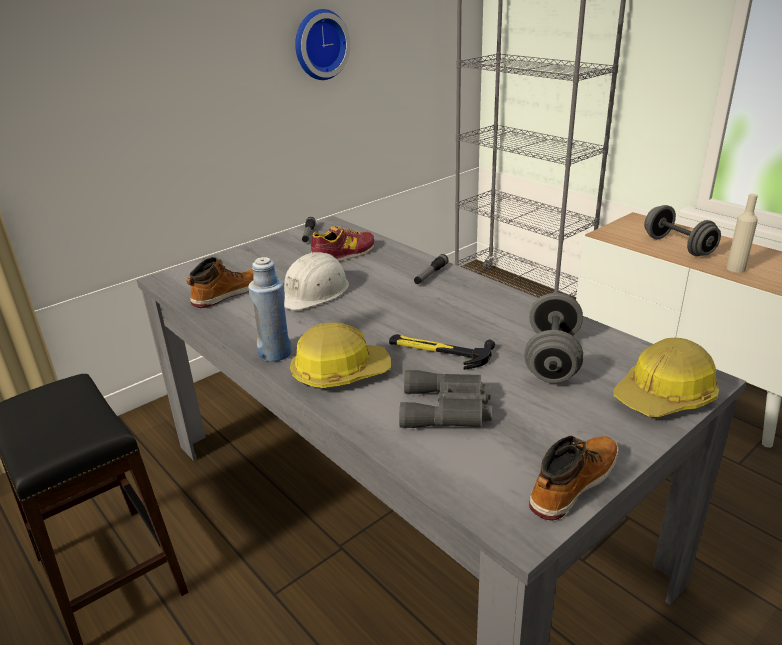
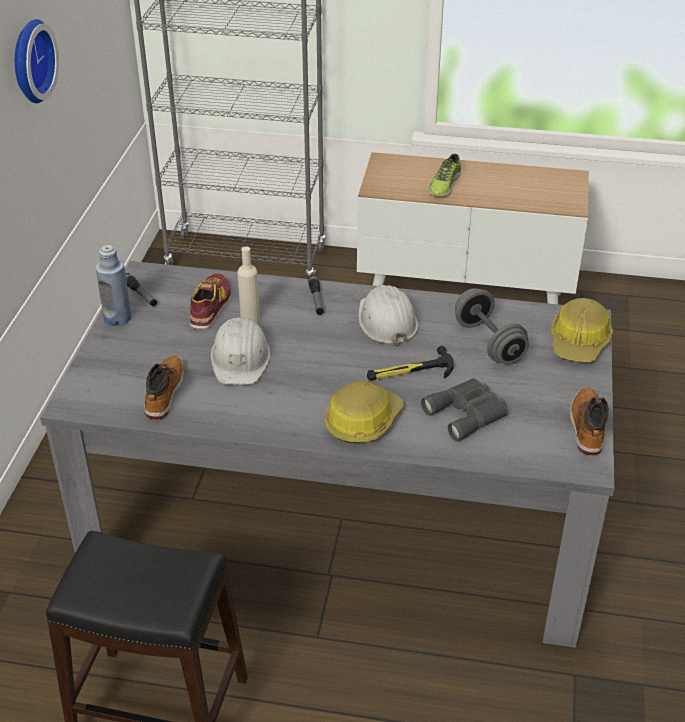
camera: 40 degrees left, 10 degrees up
(275, 353) = (292, 429): blue bottle -> blue bottle (117, 318)
(470, 308) = (386, 321): none -> white hard hat
(678, 246) = (444, 185): grey dumbbell -> shoe
(735, 268) = (503, 196): beige bottle -> beige bottle (250, 319)

